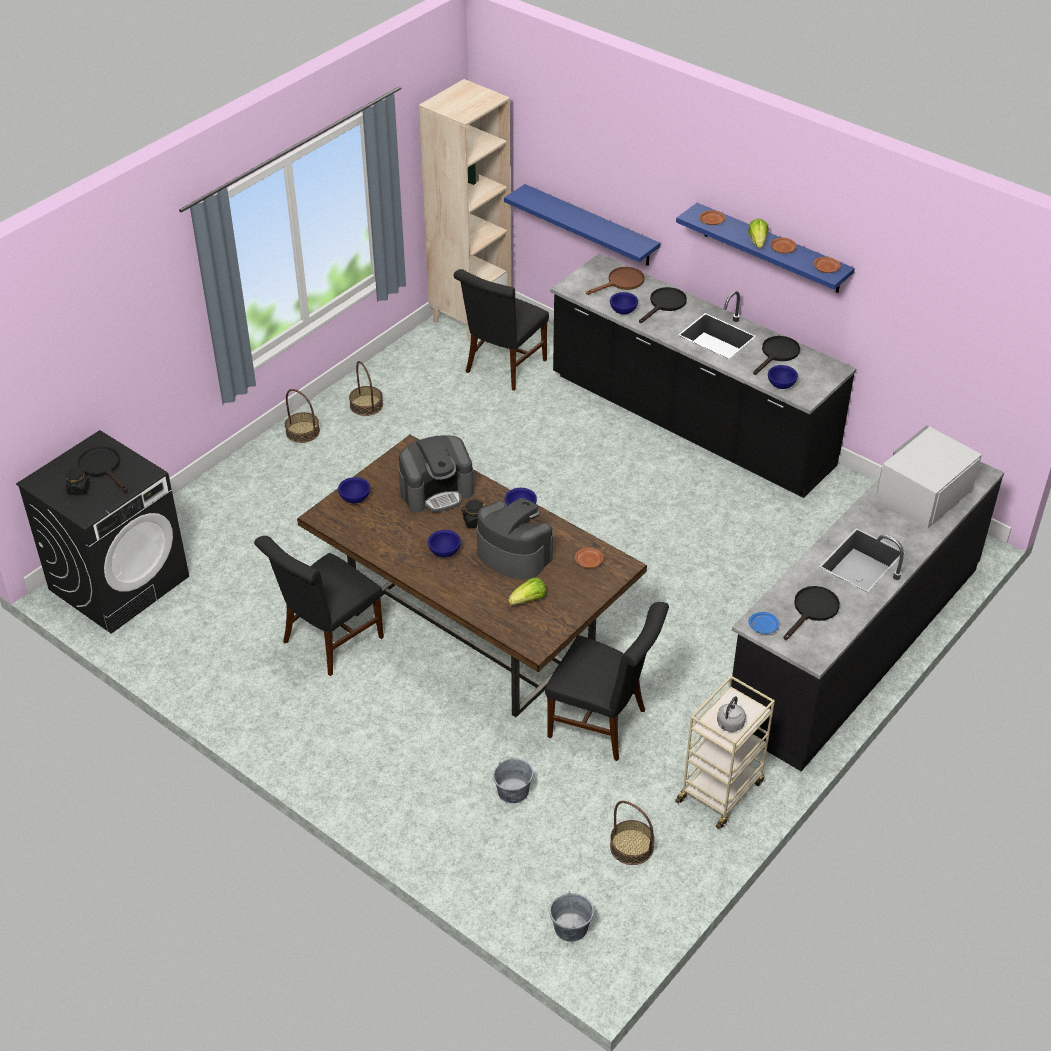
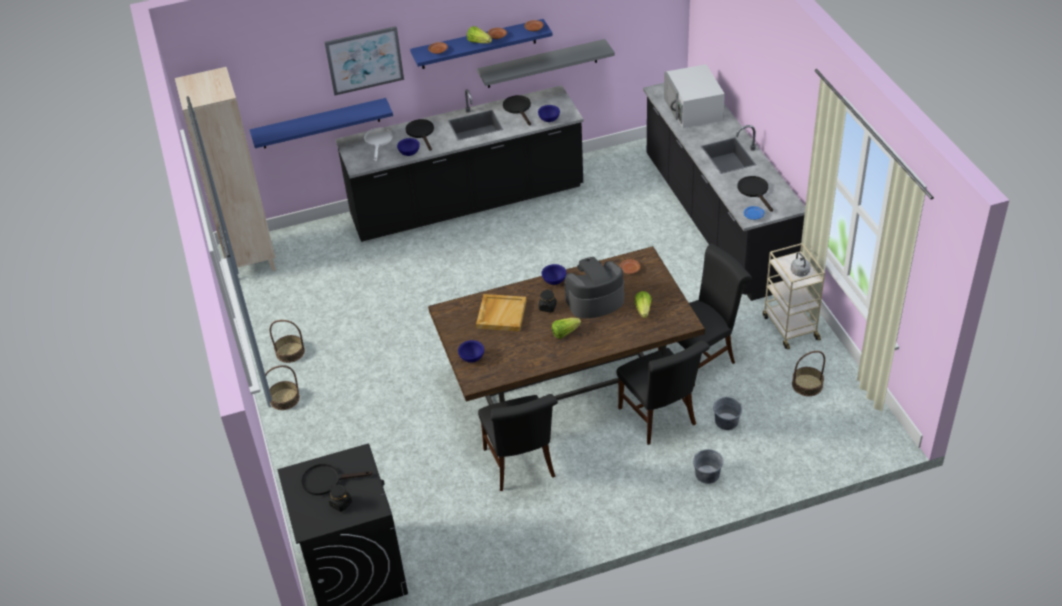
camera: 55 degrees left, 0 degrees up
(437, 491) = (501, 314): coffee machine -> beige tray
(444, 552) = (565, 332): blue bowl -> lettuce
(502, 368) = (323, 266): black chair -> black chair (660, 418)
(571, 927) = (852, 438): grey bucket -> grey bucket (707, 474)
(621, 282) = (378, 142): brown frying pan -> white frying pan
(648, 183) = (364, 60): none -> picture
(840, 325) = (542, 64): none -> grey shelf

